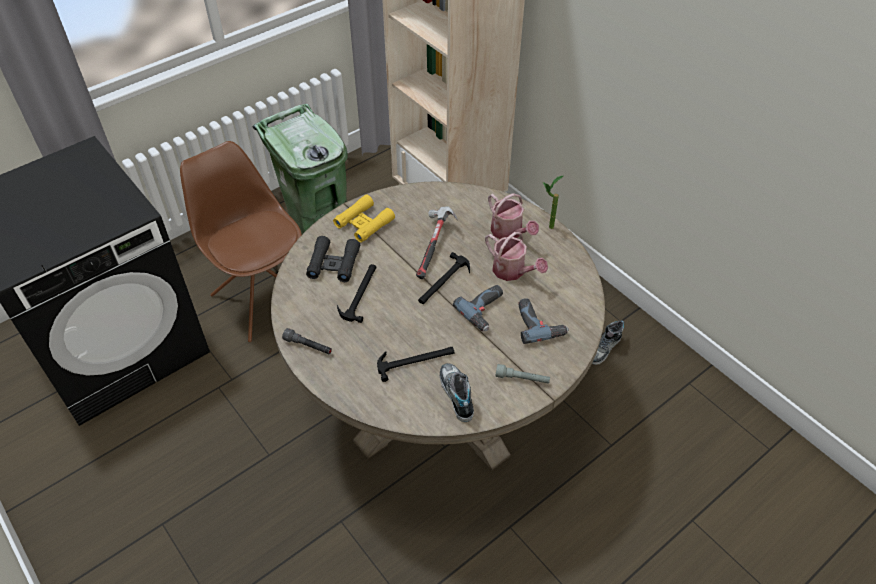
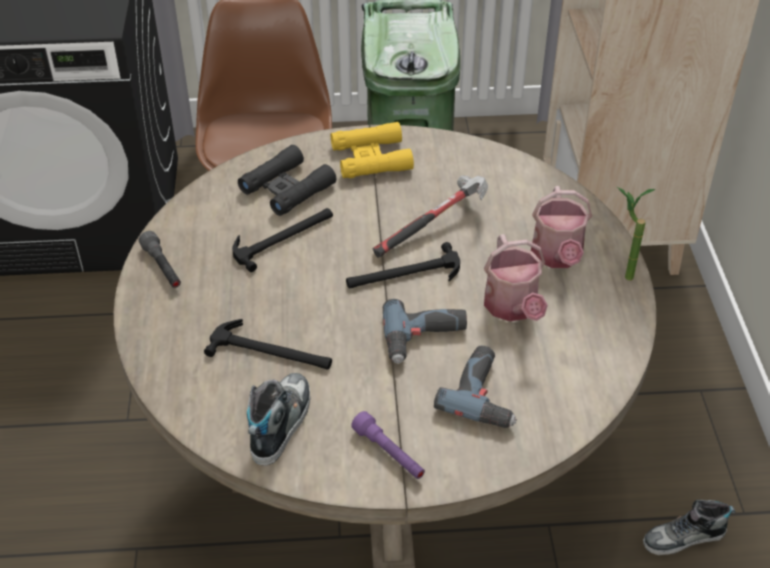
camera: 35 degrees right, 5 degrees down
(522, 379) = (389, 453): grey flashlight -> purple flashlight

